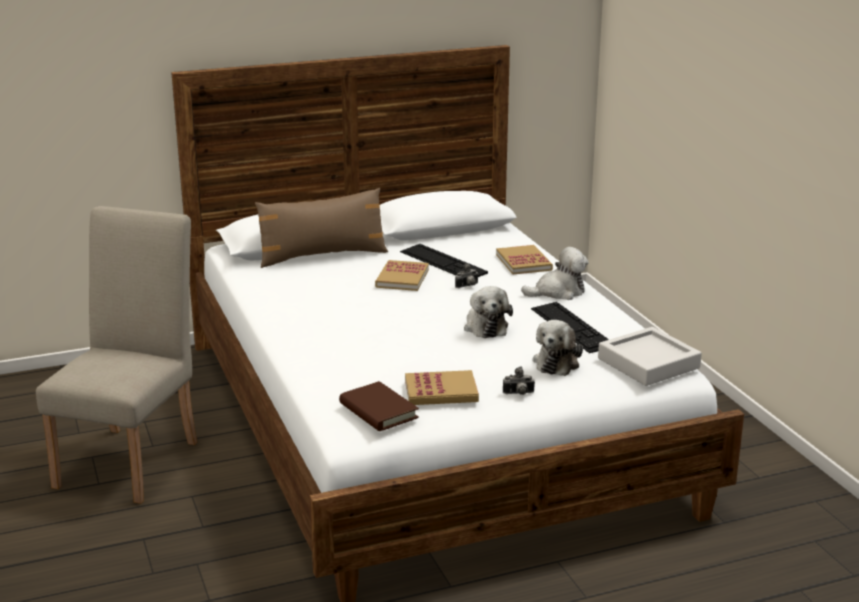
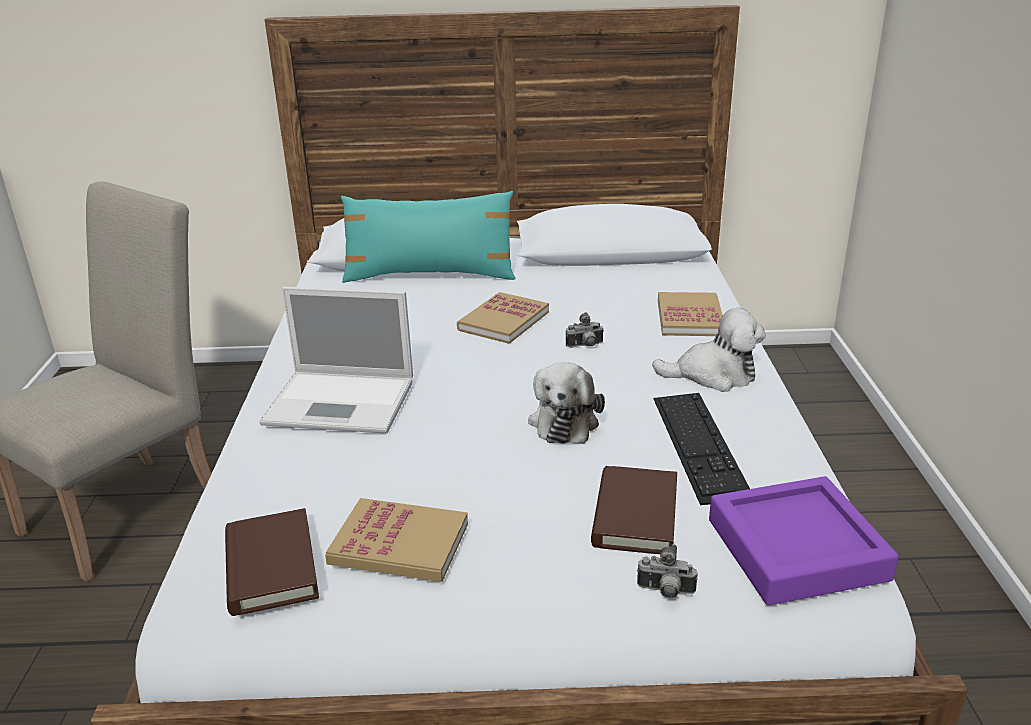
camera: 20 degrees right, 5 degrees up
(322, 256) = (430, 275): brown pillow -> turquoise pillow
(339, 334) = (343, 402): none -> laptop
(443, 262) = (576, 303): keyboard -> none
(519, 394) = (526, 575): camera -> camera (665, 592)
(557, 362) = (635, 515): plush toy -> brown book
(648, 363) = (796, 549): grey tray -> purple tray

